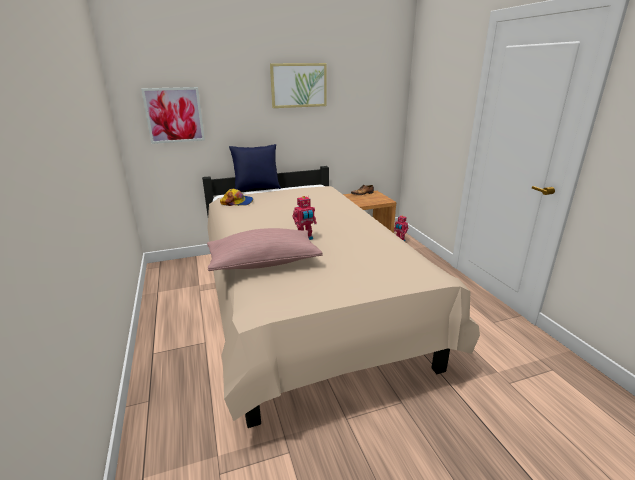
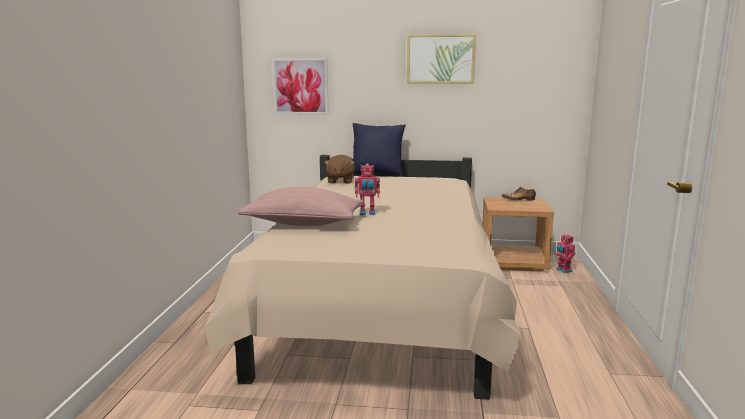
camera: 25 degrees right, 10 degrees down
(237, 202) = (340, 181): cap -> brown plush toy

